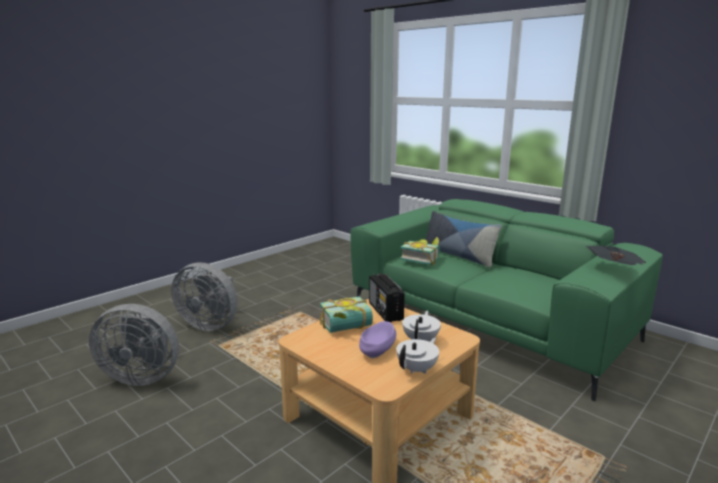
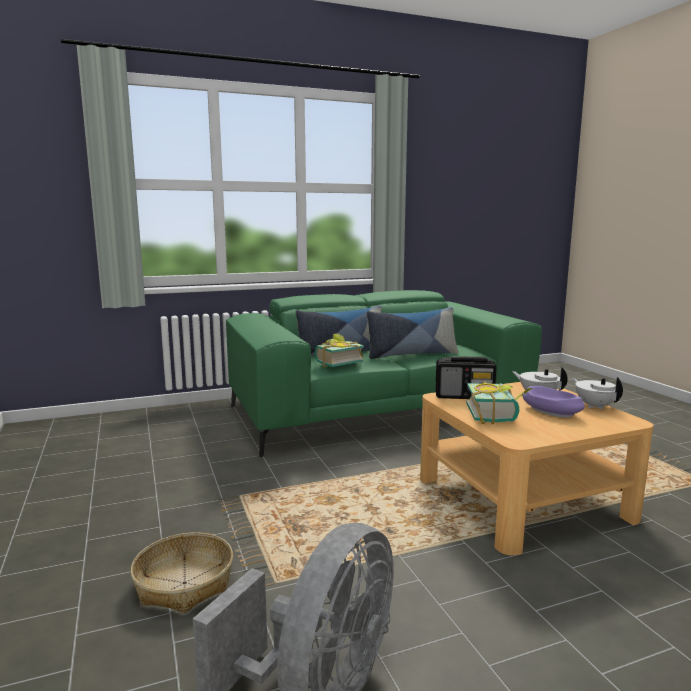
camera: 65 degrees left, 5 degrees down
(210, 324) = (184, 583): grey fan -> basket
(492, 277) = (411, 354): none -> pillow
(614, 270) = (496, 312): newspaper -> none

